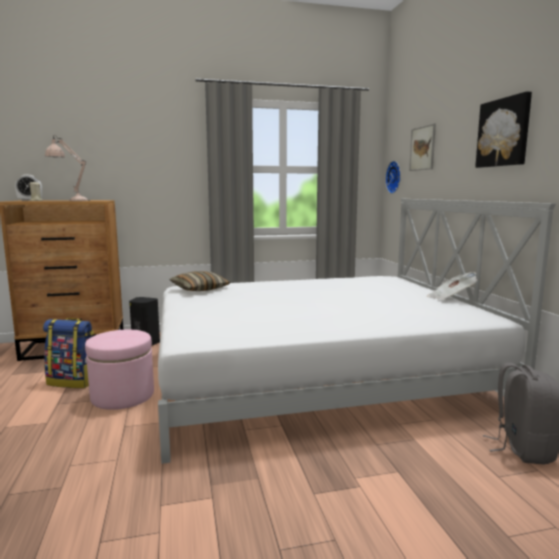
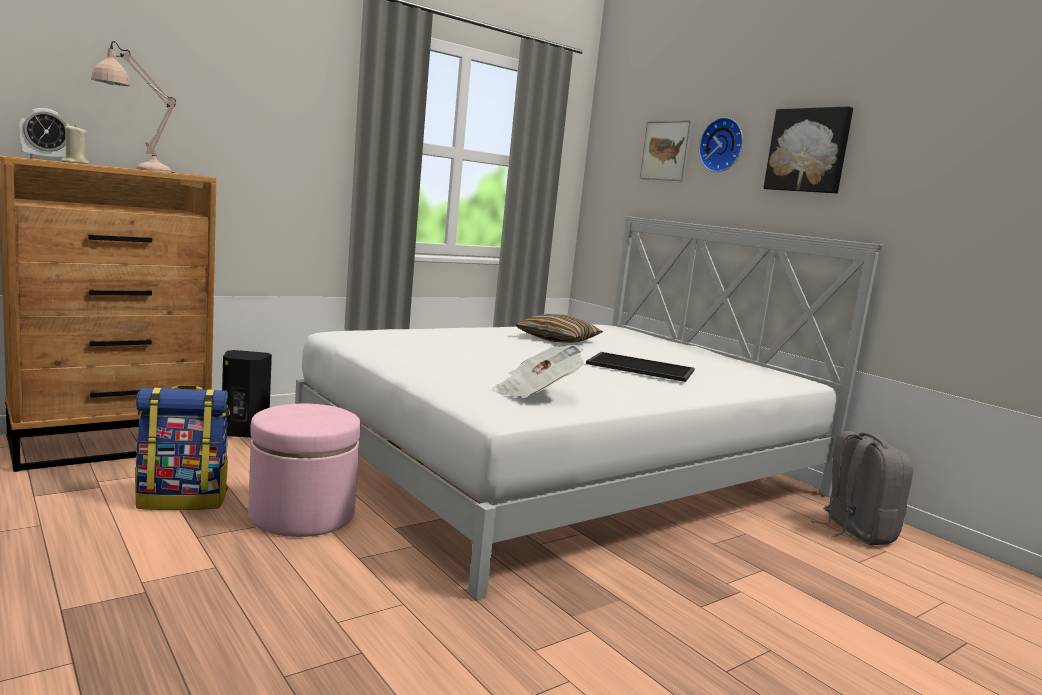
camera: 25 degrees left, 0 degrees up
(199, 289) = (383, 338): pillow -> pillow (558, 340)
(349, 308) = (639, 367): none -> tray
(395, 177) = (609, 184): wall clock -> wall clock (723, 145)
(451, 298) = (725, 355): newspaper -> newspaper (535, 393)

